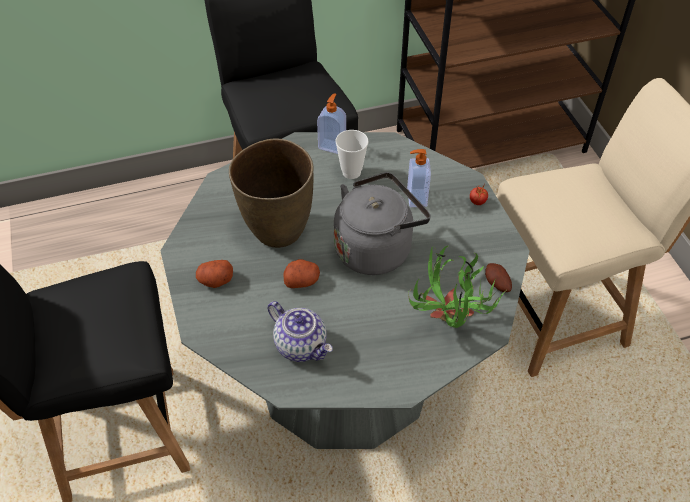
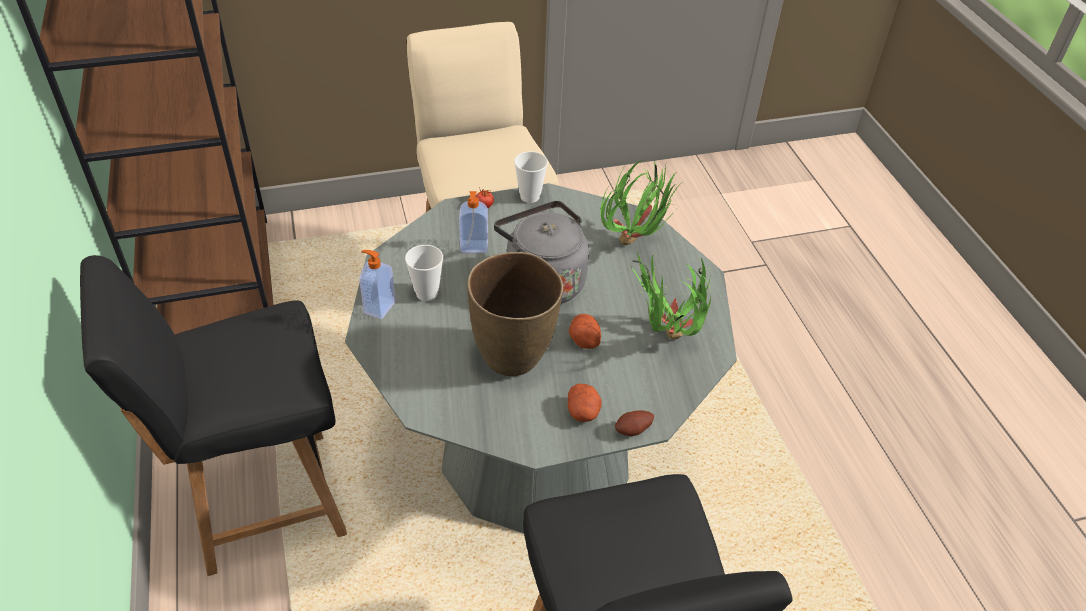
camera: 90 degrees left, 5 degrees down
(301, 345) = (665, 340): teapot -> potted plant
(496, 284) = (588, 207): potato -> potato (633, 430)
(501, 235) = (530, 197): none -> cup

